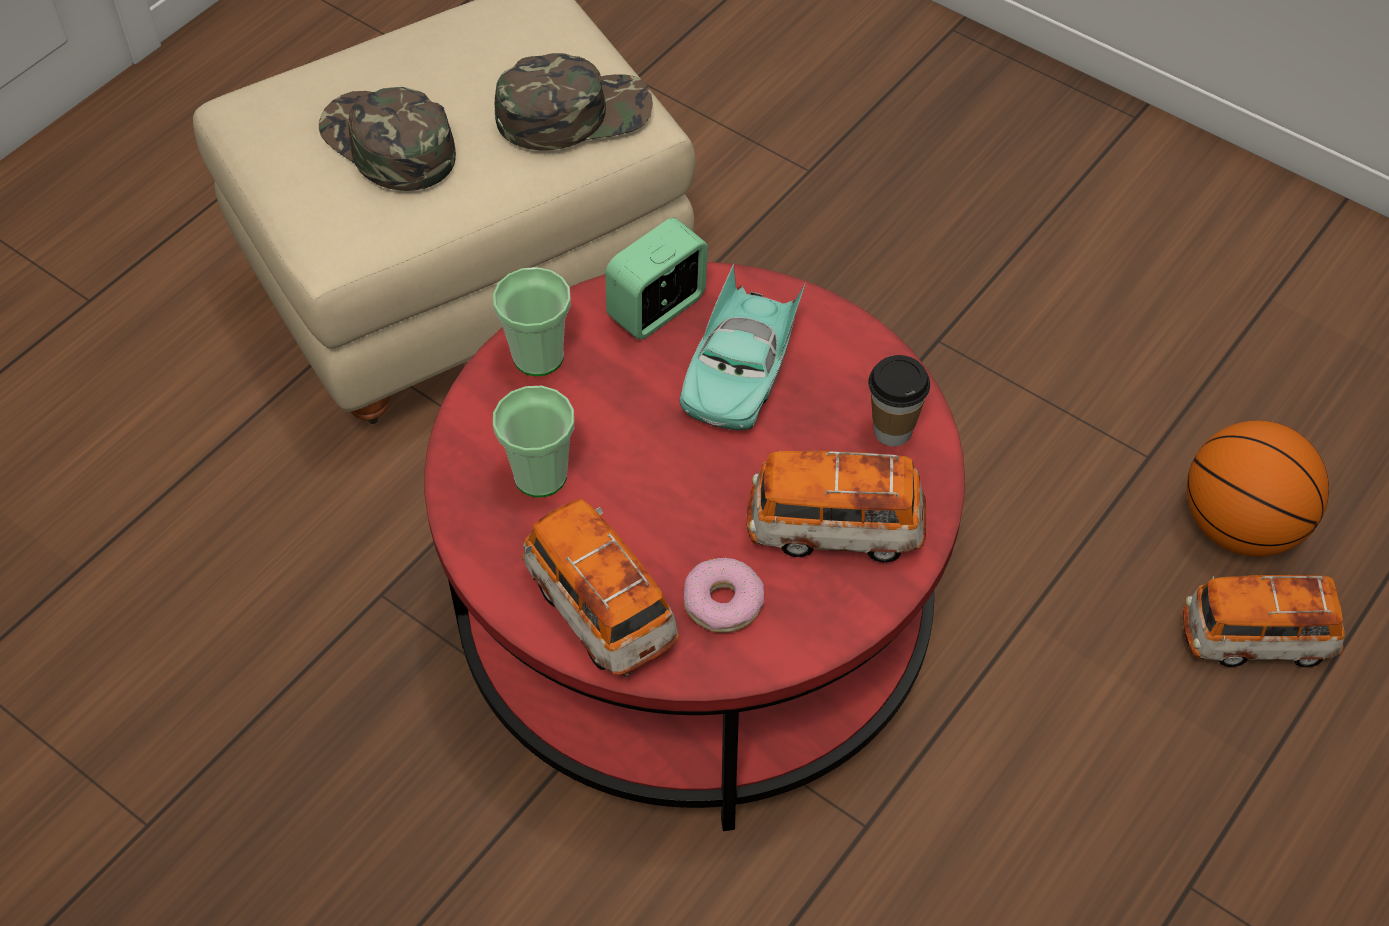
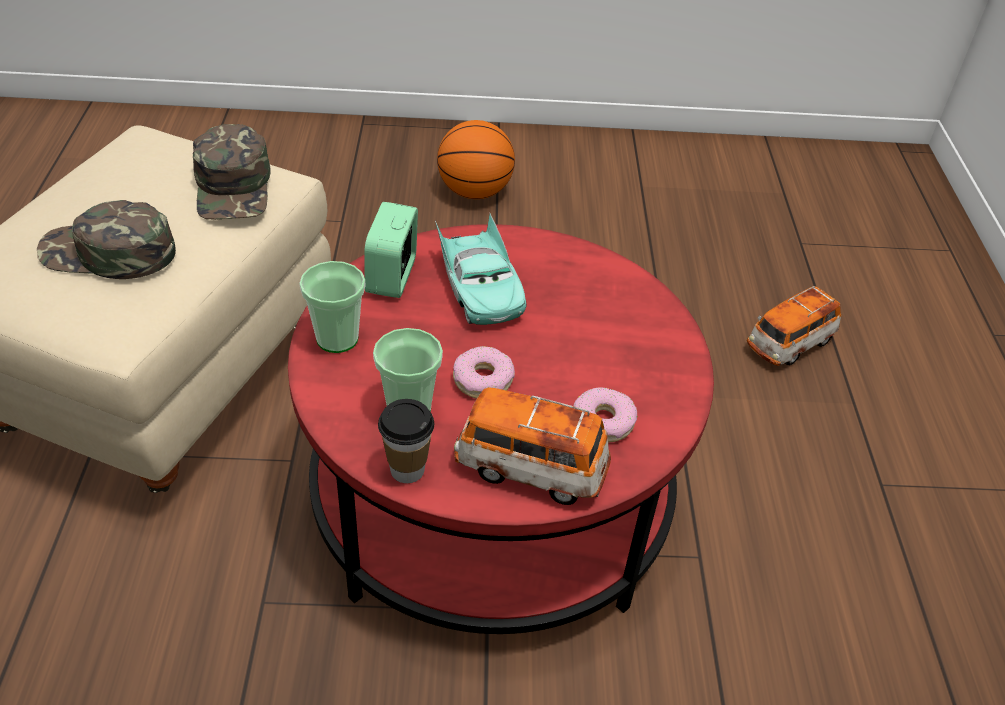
camera: 40 degrees left, 10 degrees down
(573, 112) = (234, 186): green cap -> green cap turned 135 degrees clockwise
(642, 484) = (482, 380): none -> donut
(834, 528) = (624, 346): toy car -> none
(892, 431) = (601, 279): cup -> cup (407, 470)
(1240, 526) = (730, 295): basketball -> basketball (474, 192)

